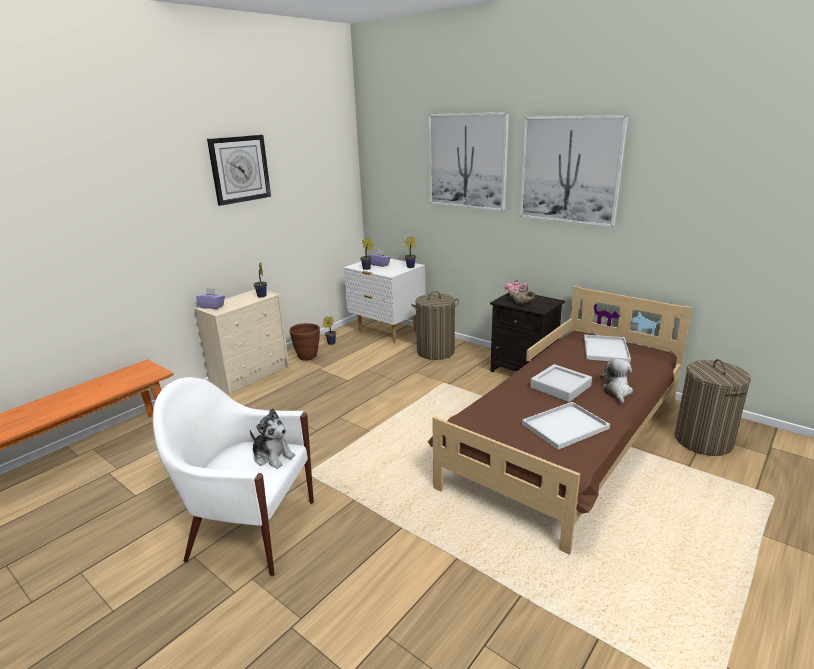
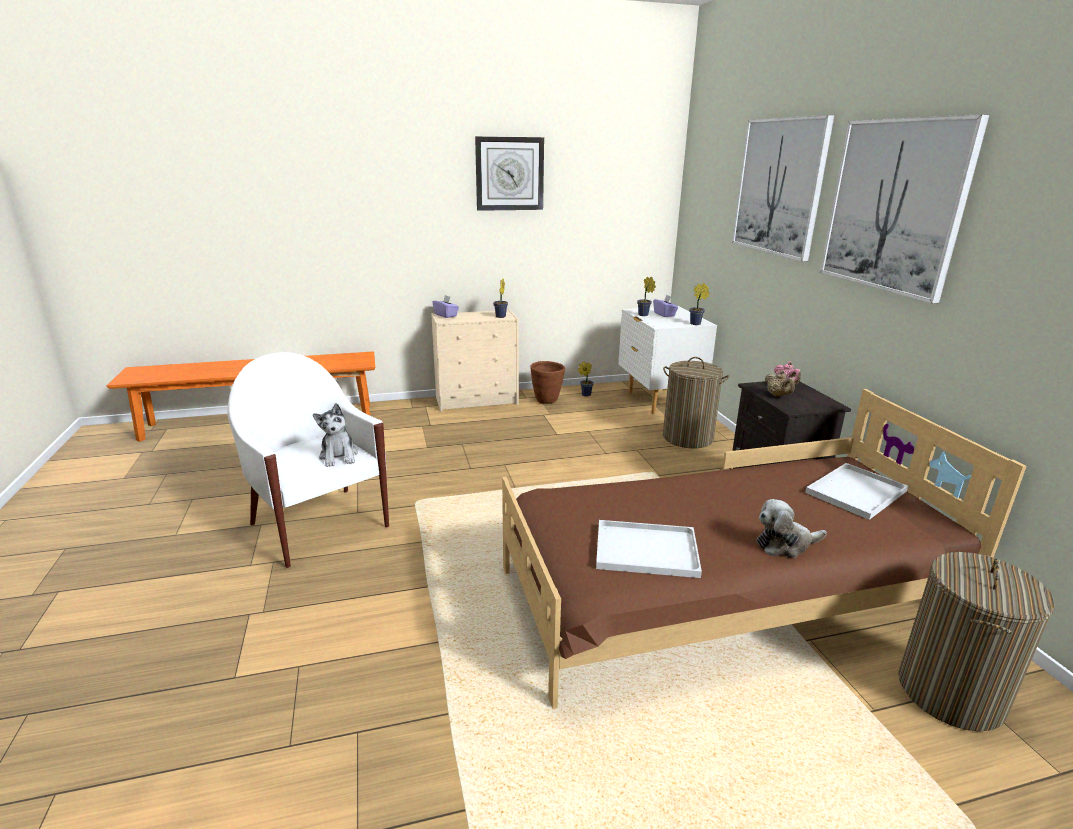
camera: 35 degrees right, 0 degrees up
(560, 387) = (713, 508): grey tray -> none
(616, 392) = (785, 544): plush toy -> plush toy turned 150 degrees counterclockwise

